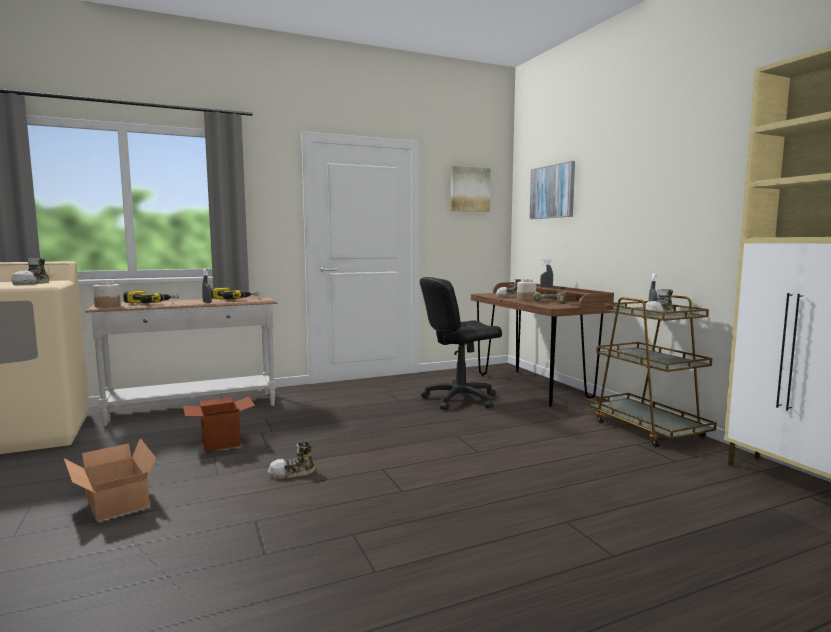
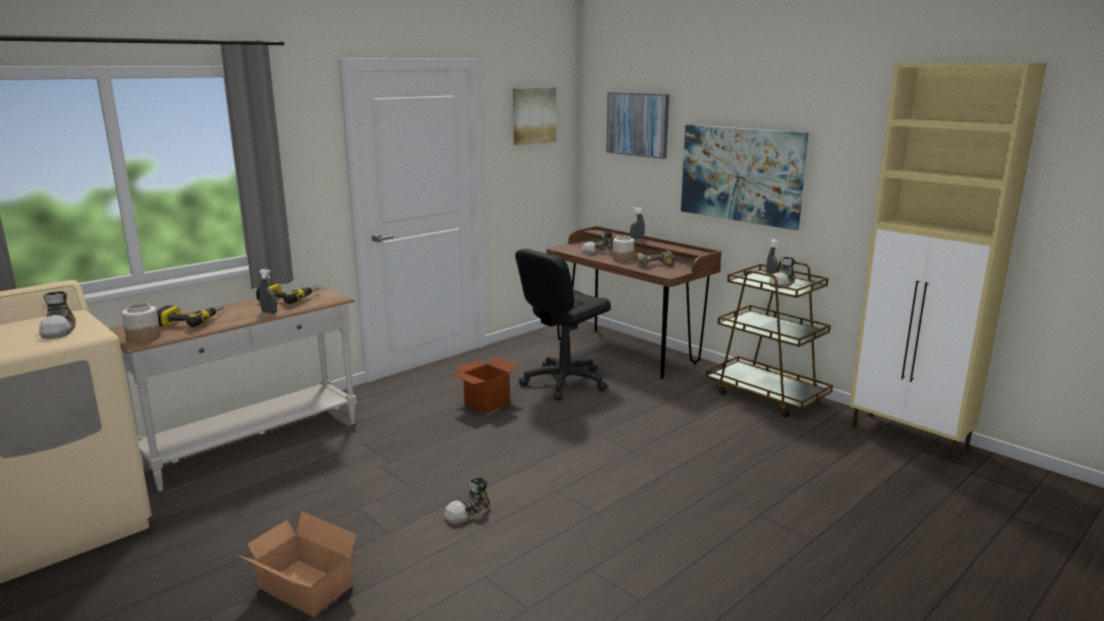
camera: 20 degrees left, 10 degrees up
(221, 443) = (346, 489): cardboard box -> cardboard box (487, 404)
(631, 220) = (741, 174): none -> picture

